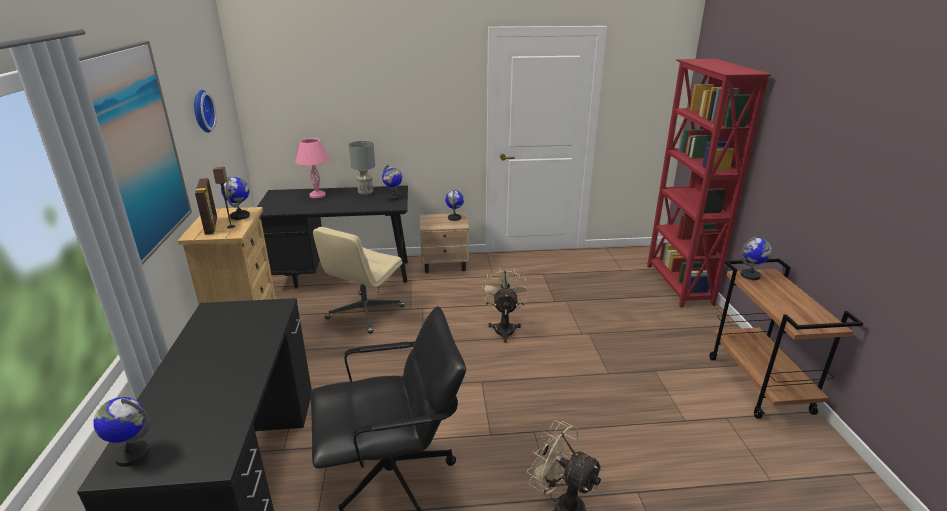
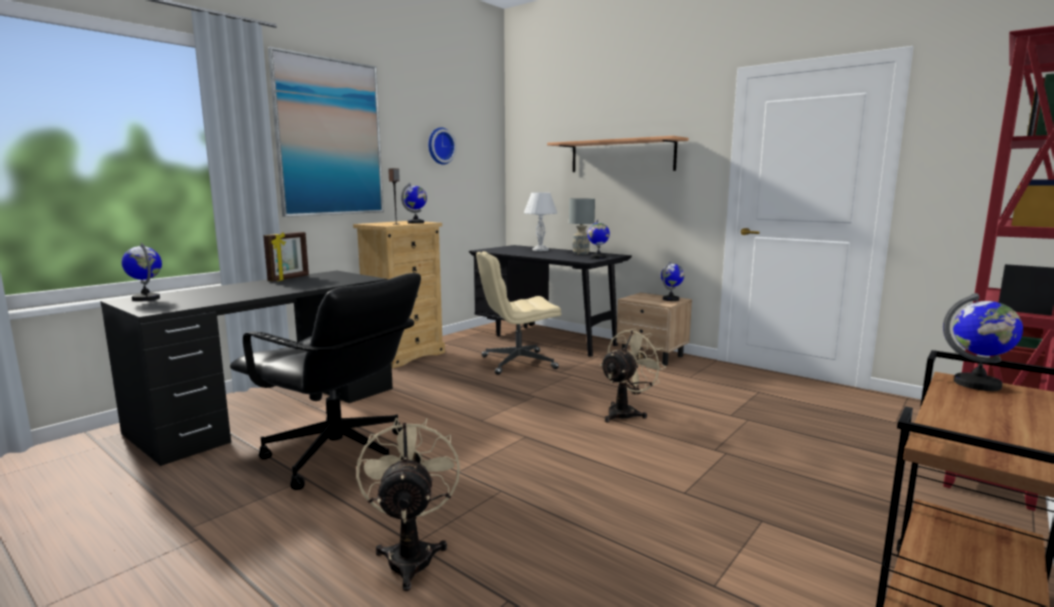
camera: 45 degrees right, 15 degrees down
(212, 226) = (387, 223): picture frame -> picture frame (289, 278)
(317, 195) = (540, 250): pink table lamp -> white table lamp
(385, 98) = (621, 156): none -> shelf

